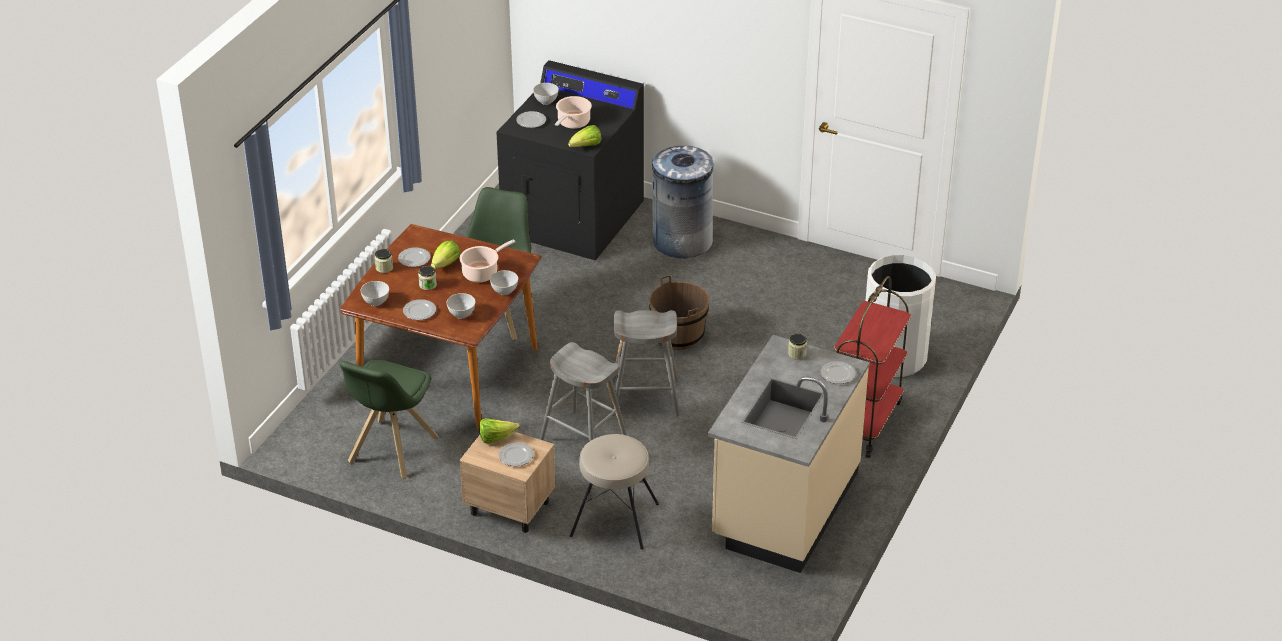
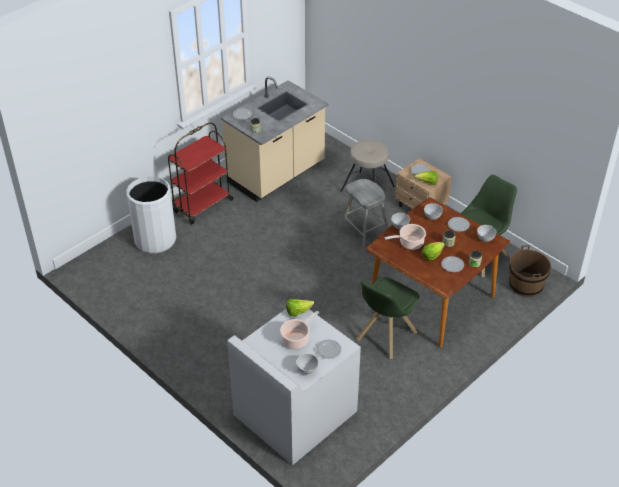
camera: 160 degrees left, 5 degrees up
(574, 217) = (295, 412): black washing machine -> white washing machine
(645, 398) = (316, 251): grey stool -> none
(678, 335) = (273, 288): brown bucket -> brown bucket (525, 285)
(682, 241) = (227, 365): grey trash can -> none

